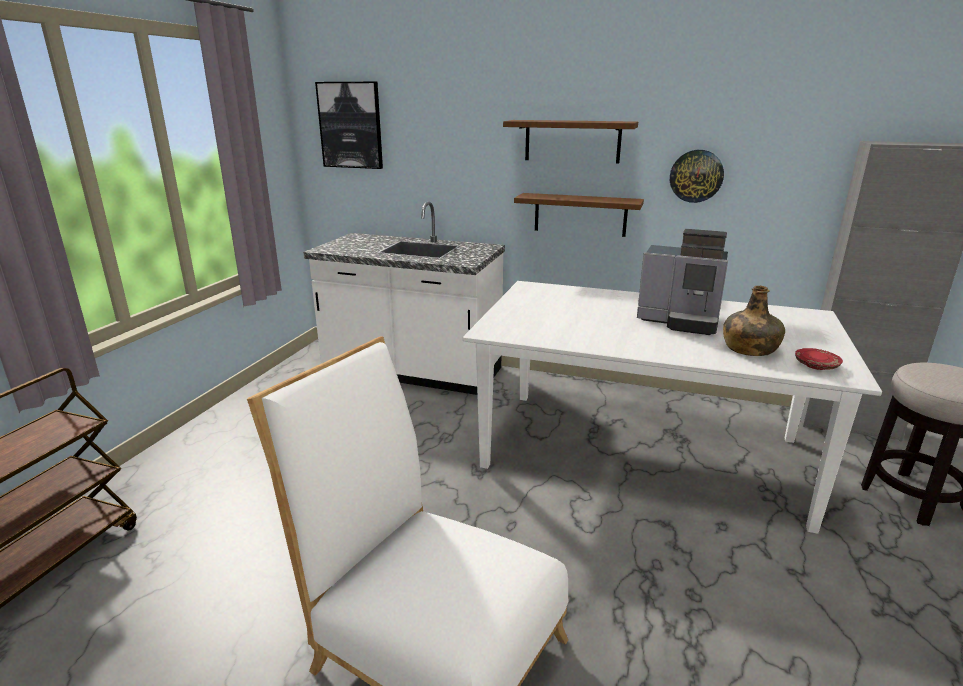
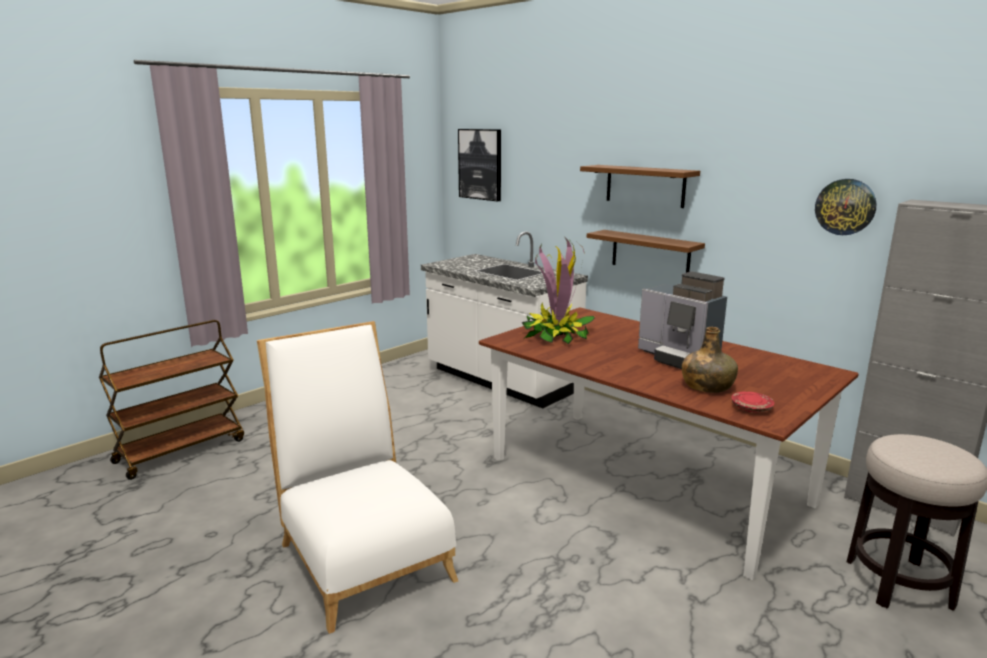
camera: 25 degrees right, 5 degrees down
(538, 316) = (556, 335): none -> potted plant
(643, 452) = (646, 480): white dining table -> brown dining table
(696, 176) = (752, 224): wall clock -> wall clock (845, 207)

